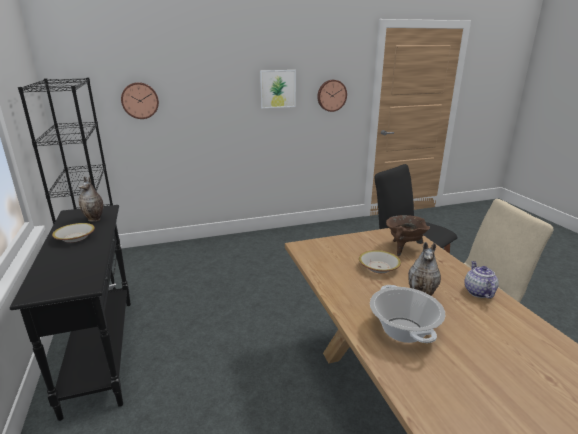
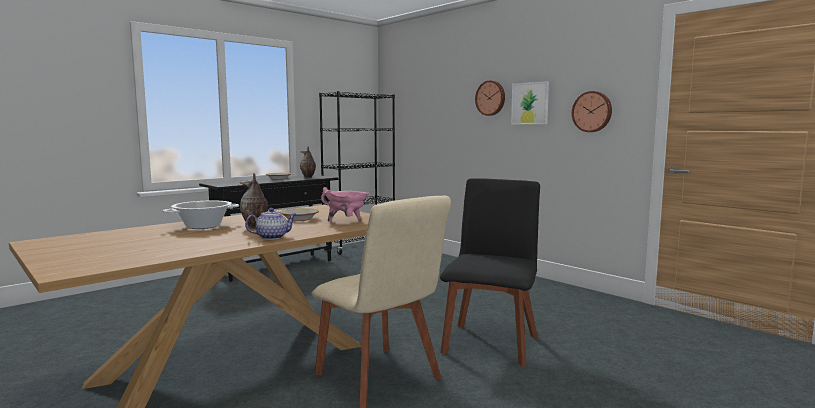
camera: 65 degrees right, 15 degrees down
(140, 100) = (424, 113): wall clock -> wall clock (491, 98)
(403, 248) = (346, 222): brown cooking pot -> pink cooking pot

